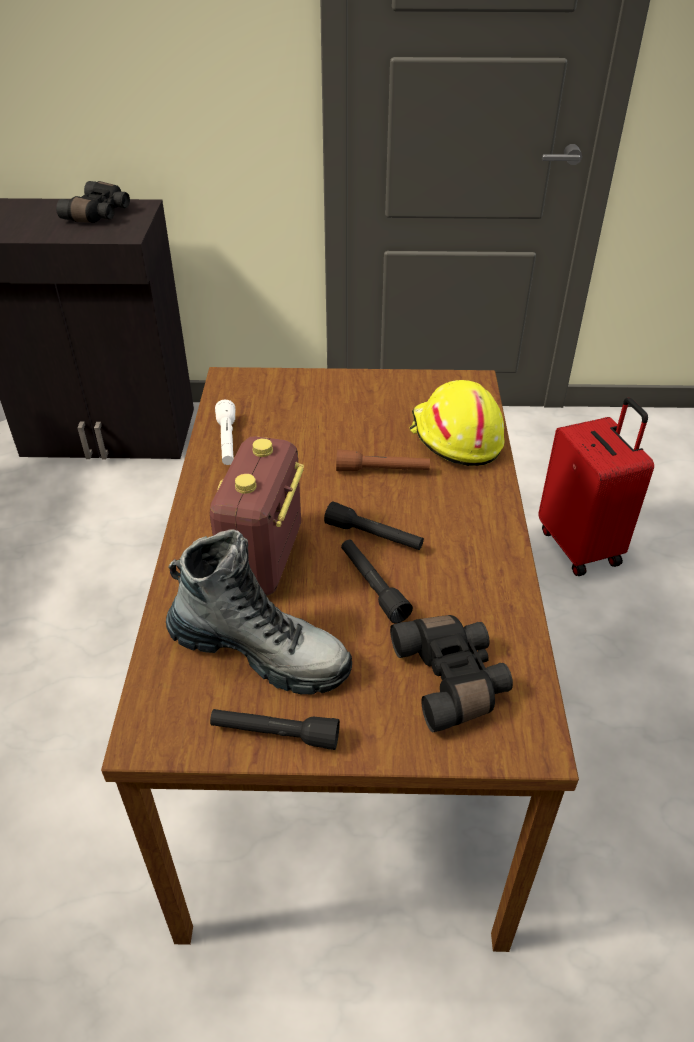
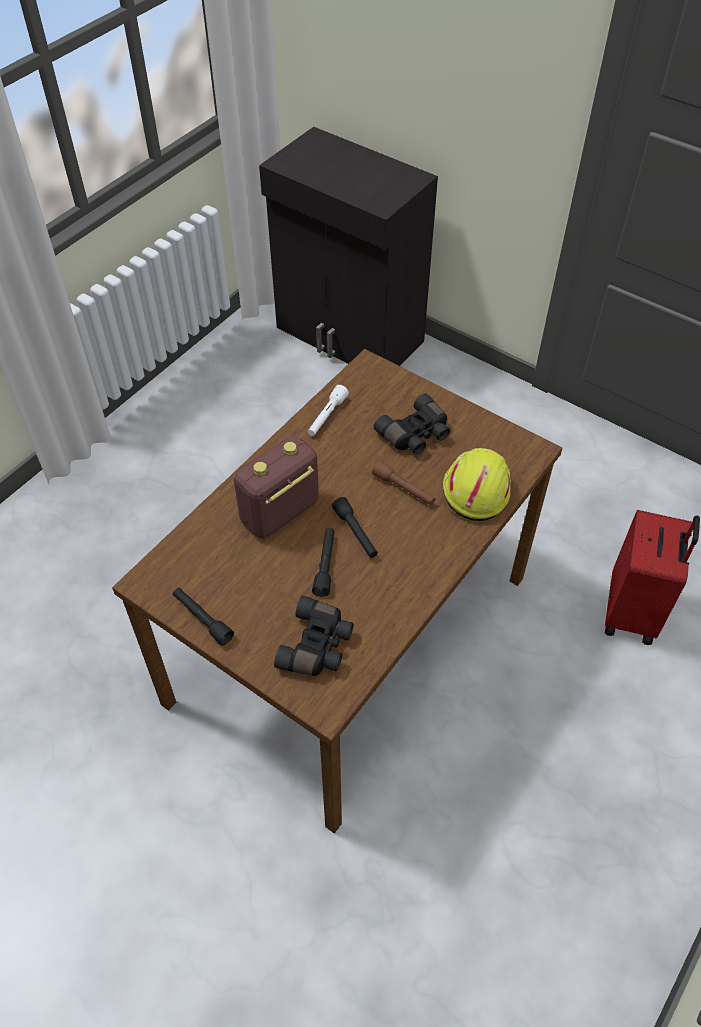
camera: 35 degrees right, 10 degrees up
(99, 214) = (380, 176): black binoculars -> black binoculars (416, 435)
(260, 652) = (232, 569): boot -> none

